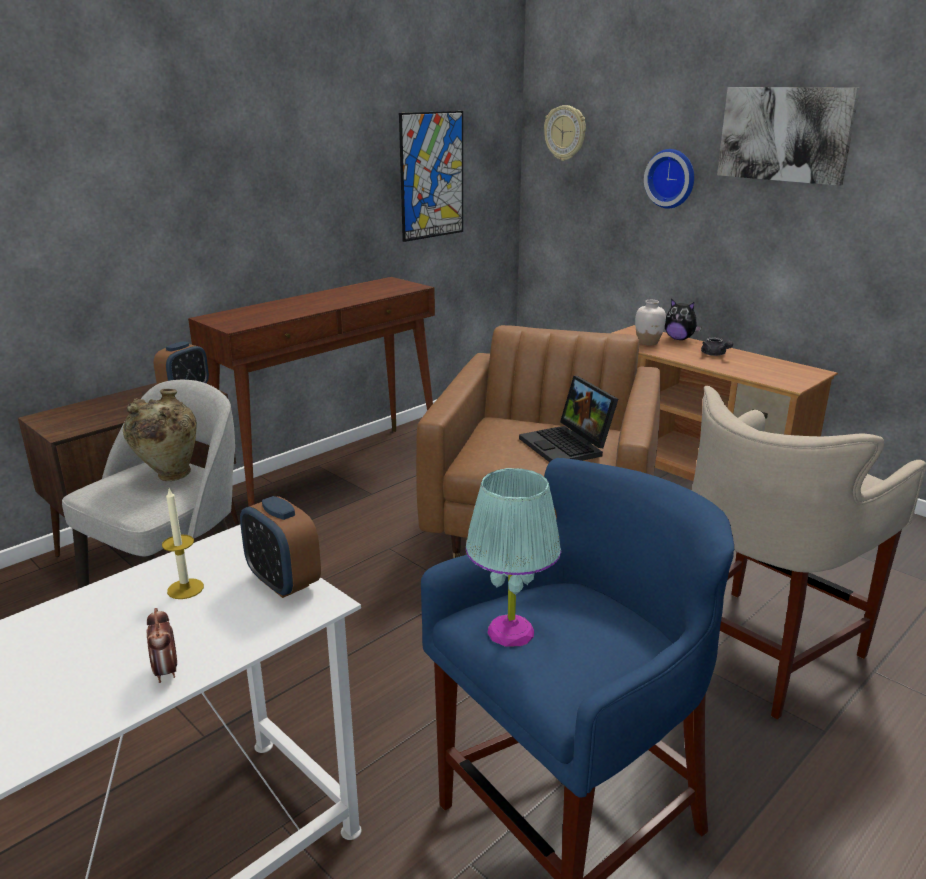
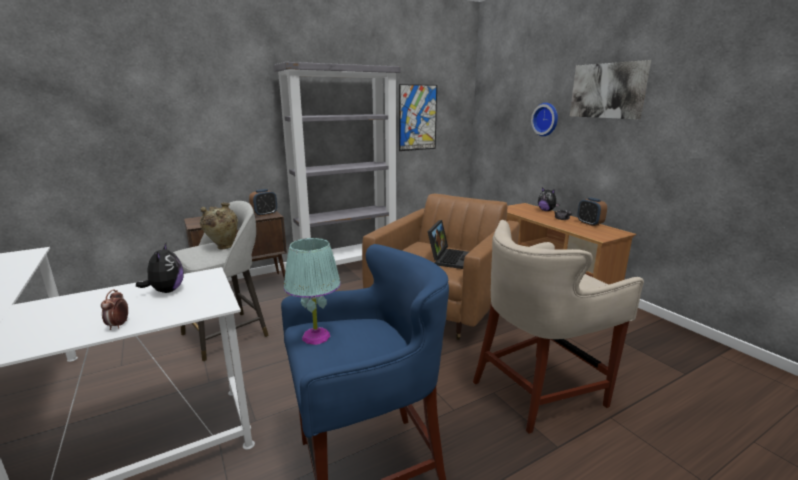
camera: 15 degrees right, 5 degrees down
(185, 589) = (166, 291): candle -> plush toy
(283, 582) = (213, 294): alarm clock -> alarm clock (589, 223)
(332, 470) = (347, 266): brown console table -> grey bookcase
(565, 133) = (494, 97): wall clock -> none
(568, 446) = (450, 258): laptop -> laptop turned 150 degrees counterclockwise
(648, 342) = (526, 211): white vase -> none

